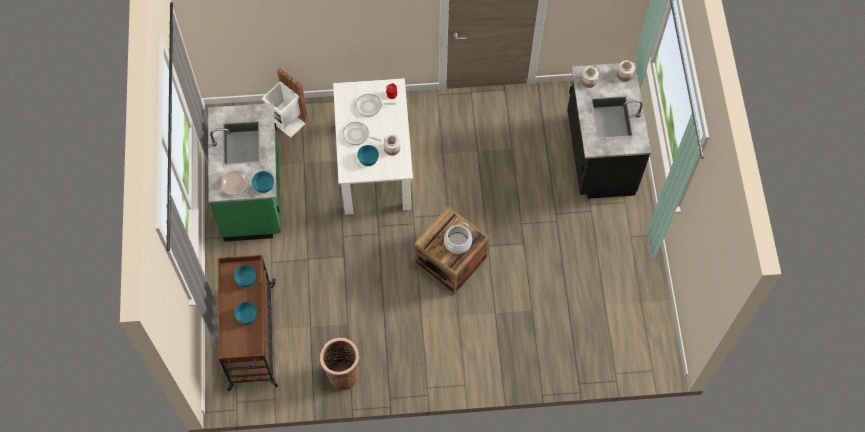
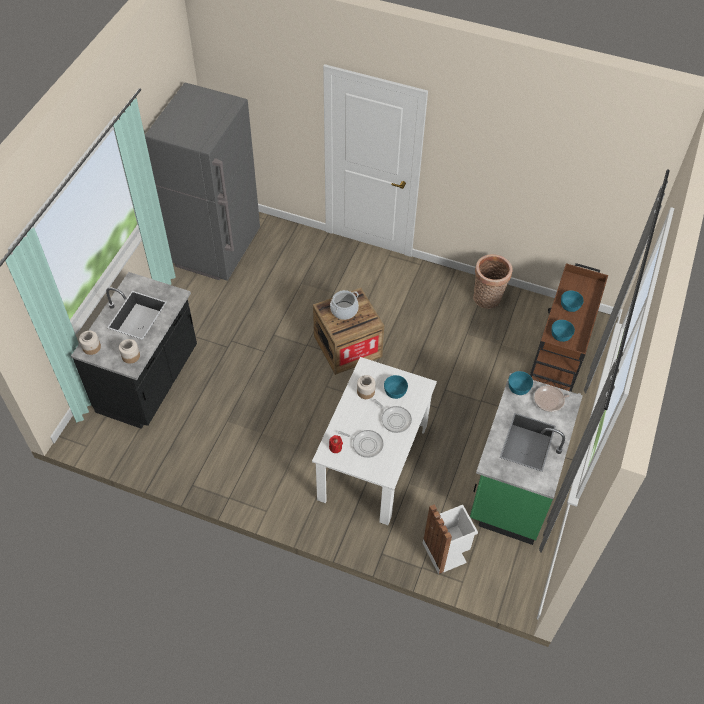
camera: 155 degrees left, 10 degrees down
(635, 313) = (218, 249): none -> grey fridge

